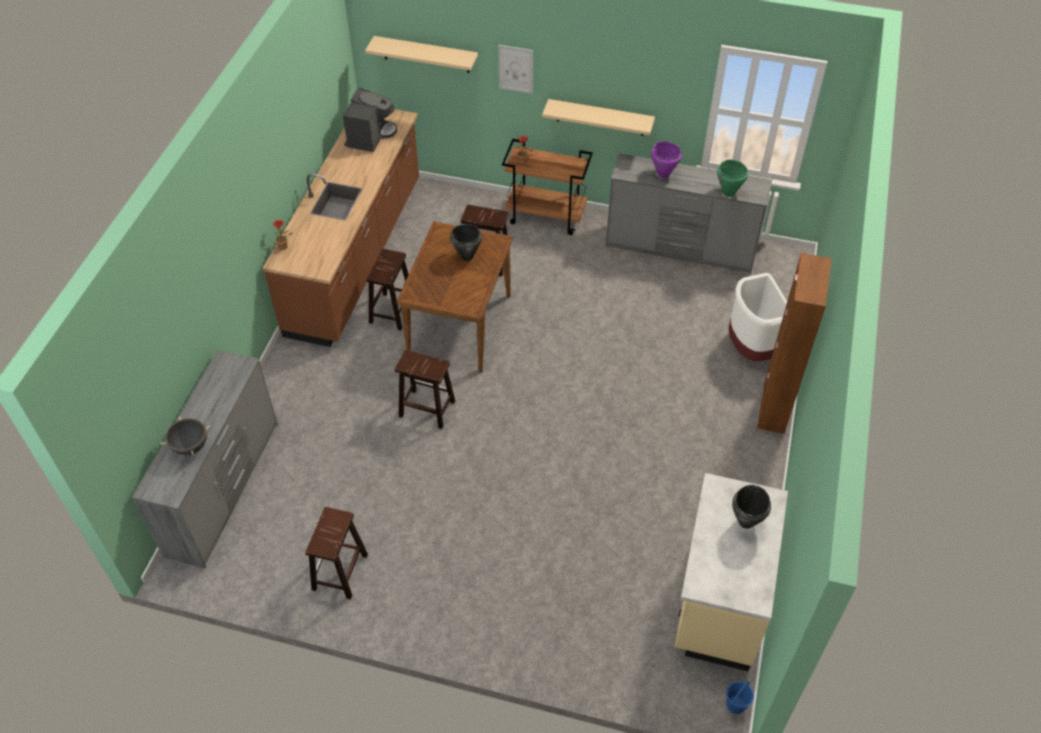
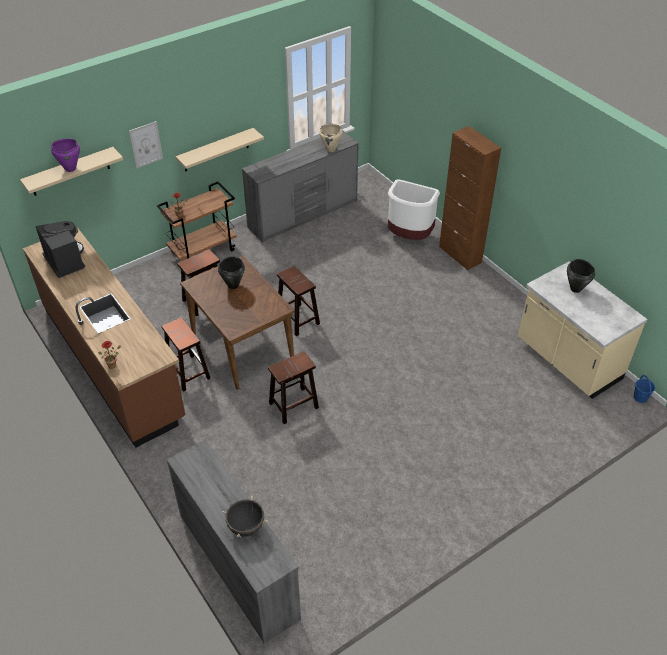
camera: 50 degrees left, 5 degrees down
(340, 573) = (382, 535): brown stool -> brown stool (298, 320)
(663, 174) = (283, 162): purple cooking pot -> purple cooking pot (70, 168)
(728, 193) = (331, 149): green cooking pot -> beige cooking pot

